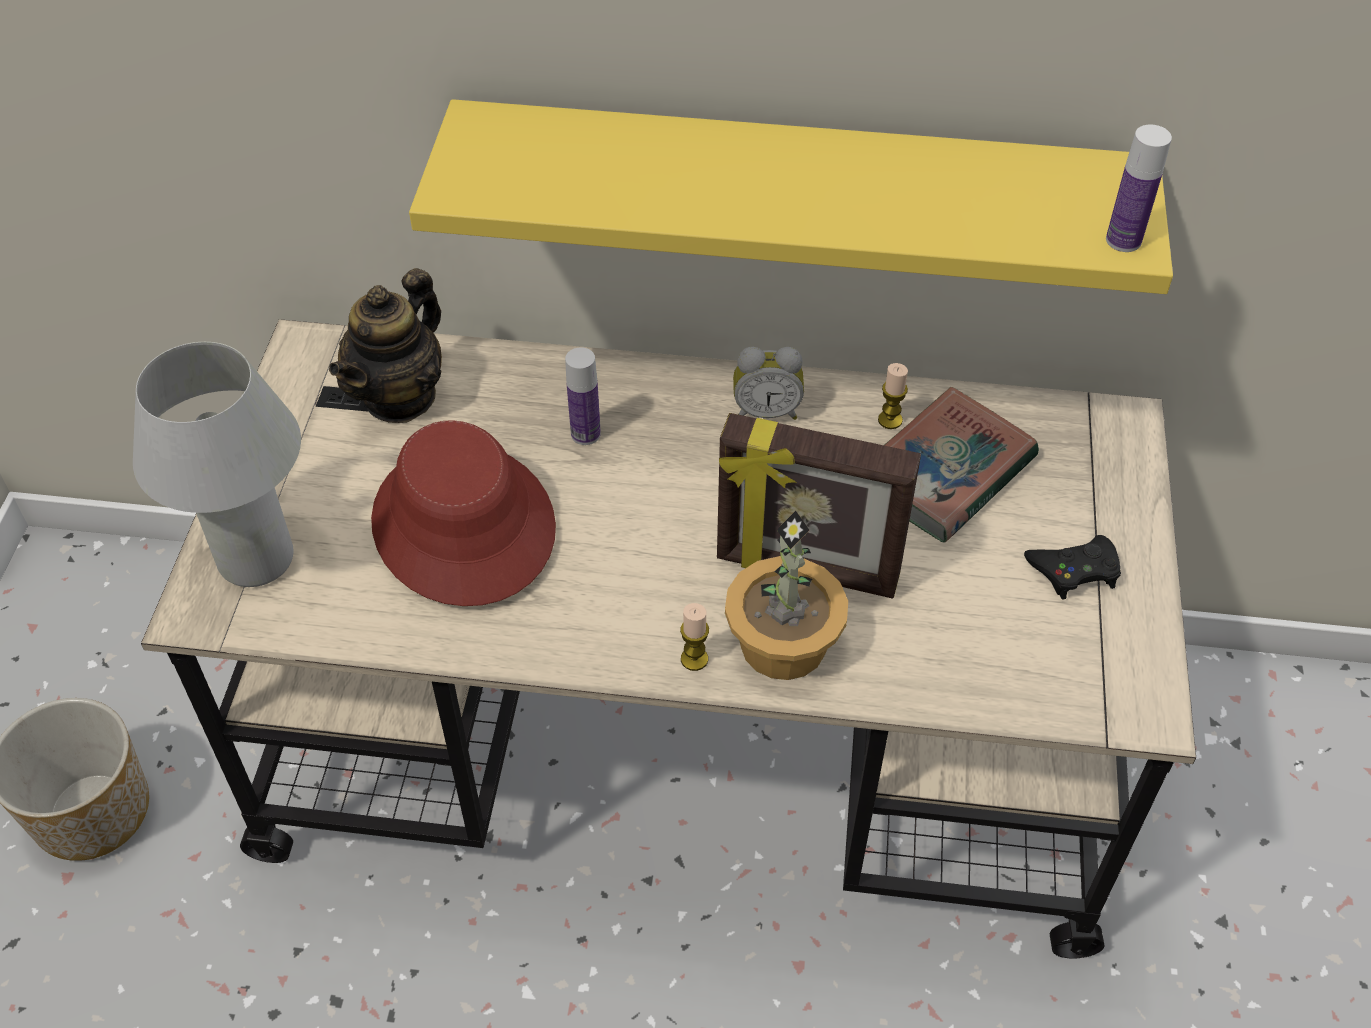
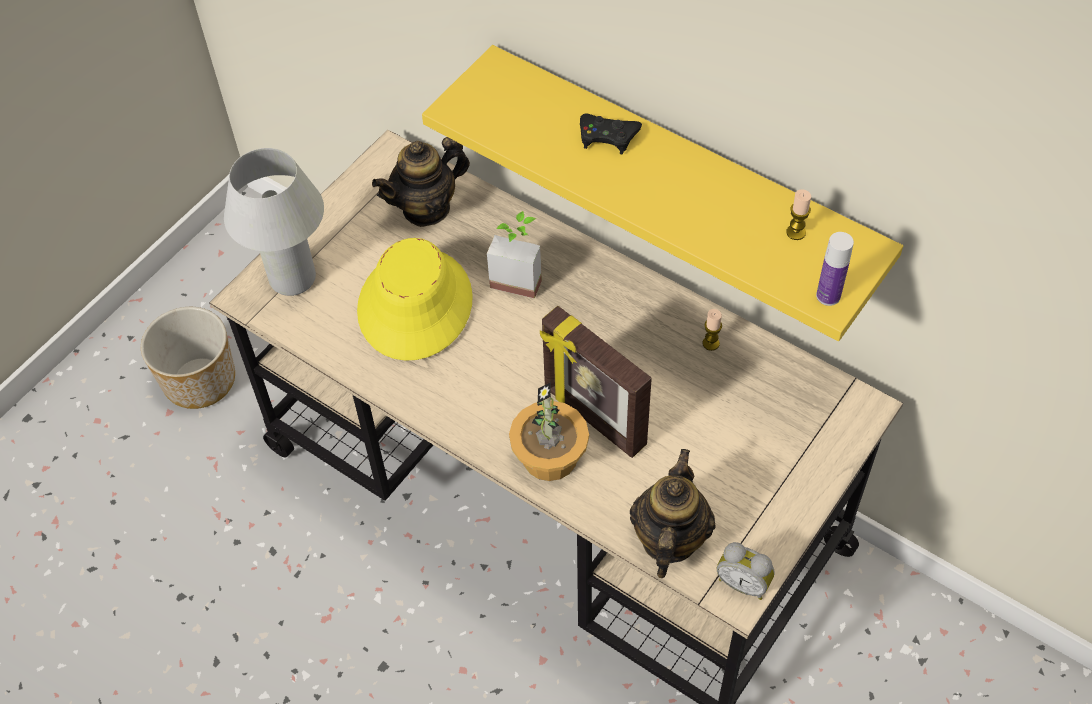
camera: 30 degrees right, 5 degrees up
(462, 525) = (414, 305): red hat -> yellow hat
(585, 434) = (519, 276): bottle -> potted plant
(694, 659) = (493, 442): candle -> candle (796, 232)
(766, 411) = (637, 305): alarm clock -> alarm clock (743, 582)
(946, 472) = (722, 393): book -> none
(1011, 681) = (669, 539): none -> teapot
(1074, 570) = (758, 490): black game controller -> black game controller (607, 136)

